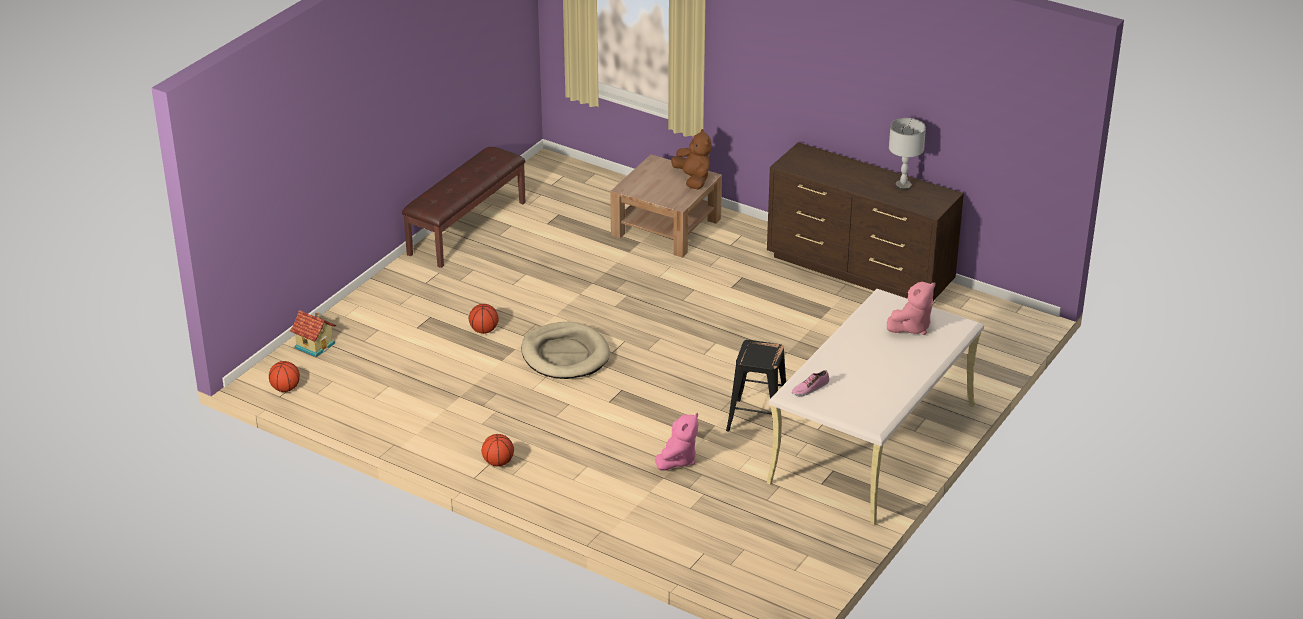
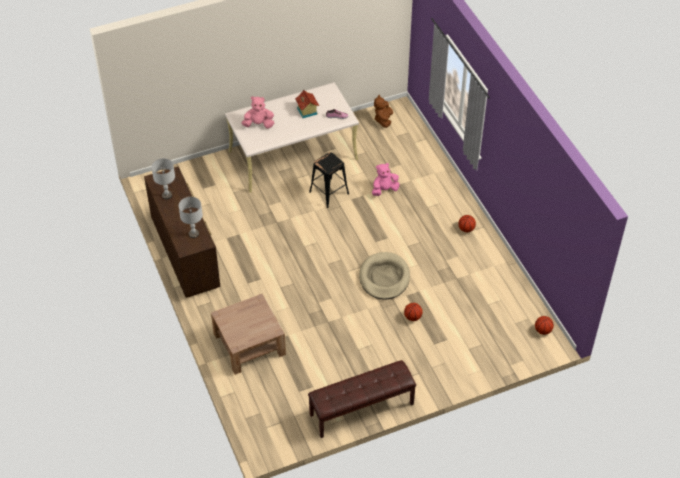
camera: 145 degrees left, 15 degrees up
(315, 345) = (510, 355): toy house -> toy house (306, 111)
(693, 179) = (230, 316): brown plush toy -> brown plush toy (383, 120)
(813, 166) = (193, 234): none -> grey table lamp

